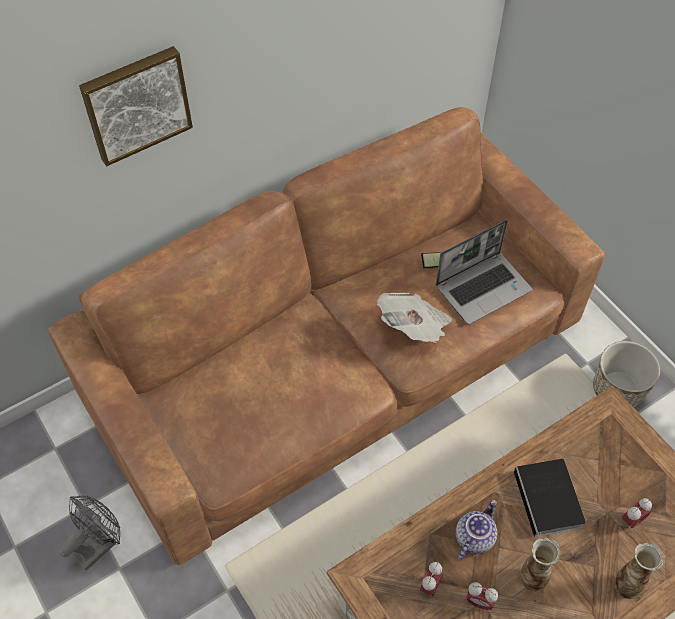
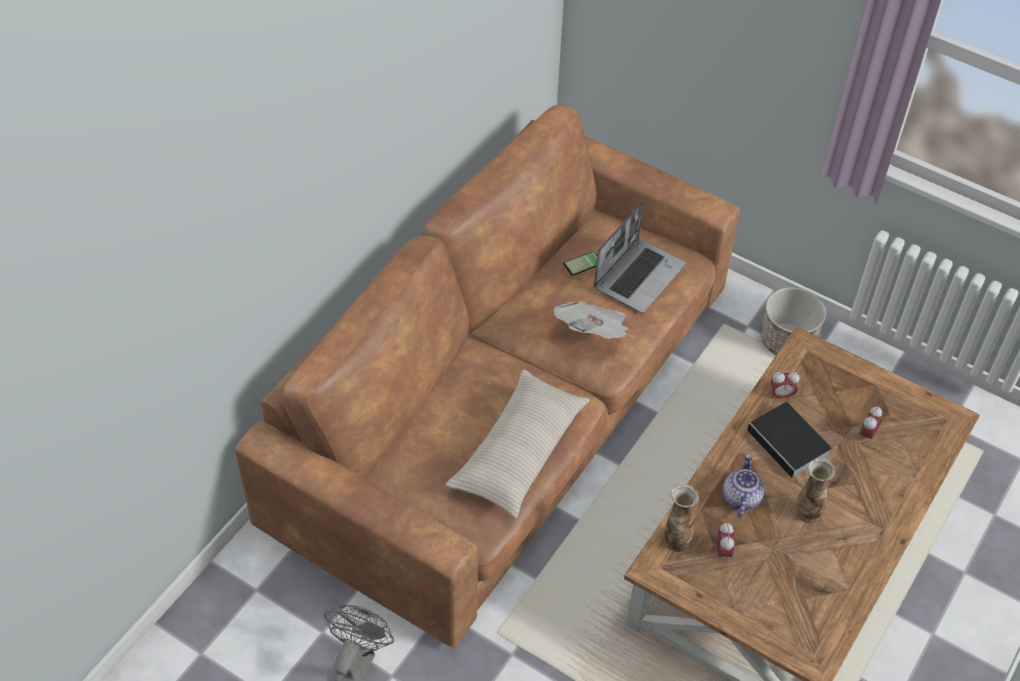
camera: 25 degrees left, 5 degrees down
(136, 104) = (307, 176): picture -> none
(291, 416) = (519, 452): none -> beige pillow
(479, 602) = (772, 549): alarm clock -> alarm clock (781, 395)
(626, 585) = (888, 489): vase -> vase (676, 541)

